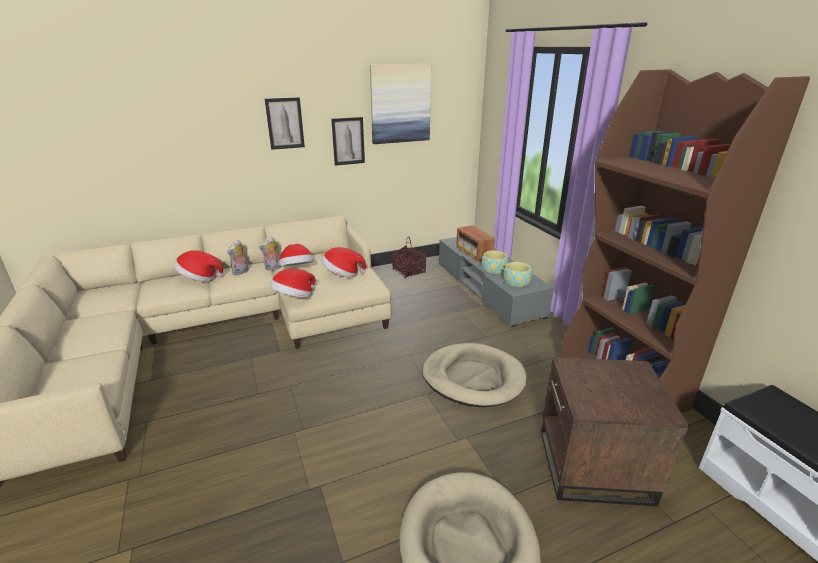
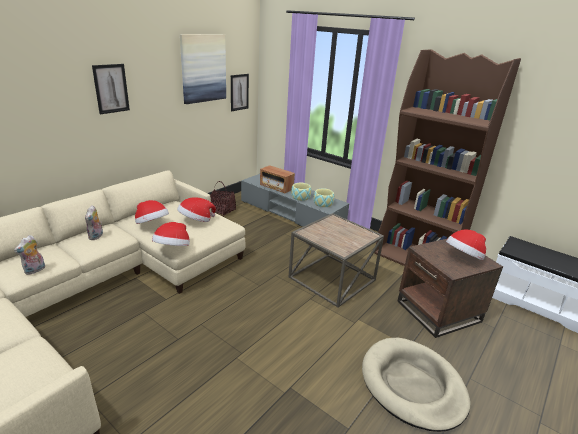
camera: 30 degrees left, 0 degrees up
(199, 278) = (56, 250): hat -> hat (463, 257)
(273, 268) = (124, 227): plush toy -> plush toy (35, 270)
(348, 141) = (165, 102): picture -> picture (239, 92)
(473, 378) = (331, 278): beige dog bed -> brown side table

